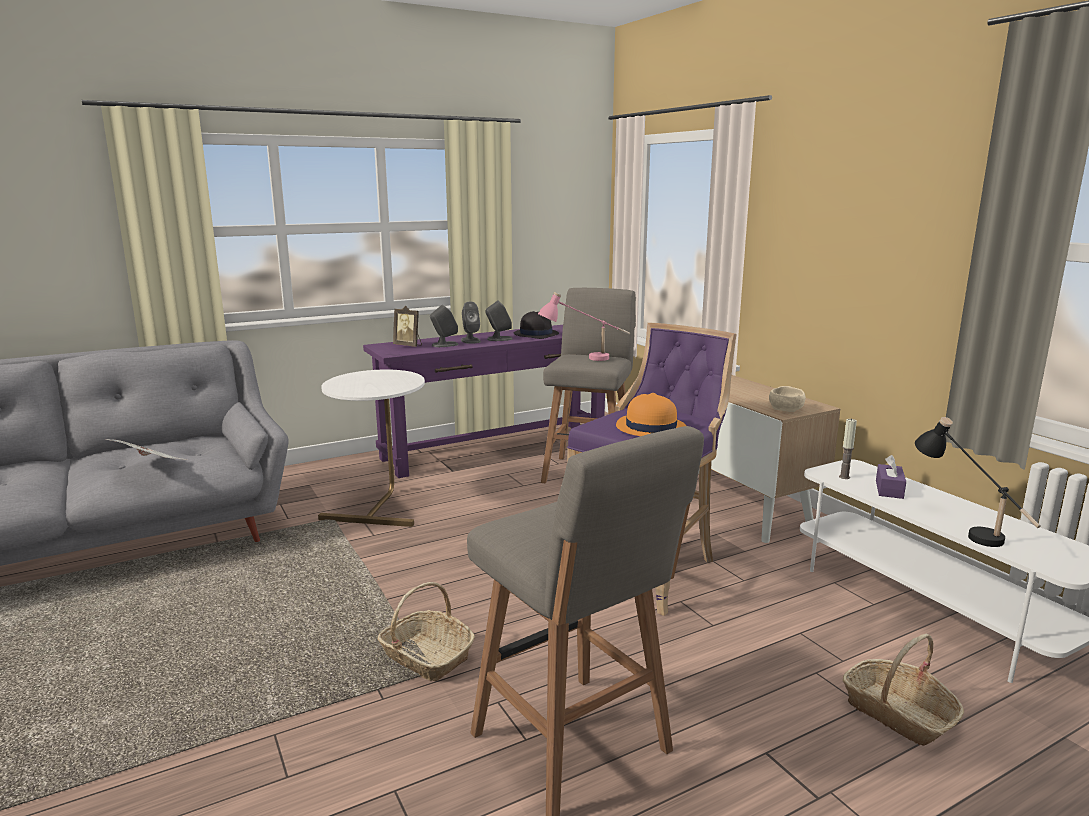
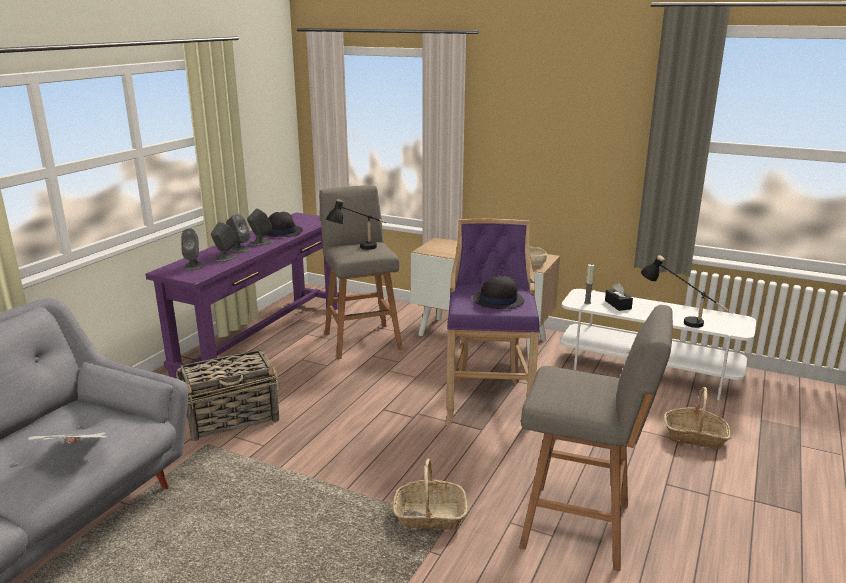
camera: 35 degrees left, 5 degrees up
(381, 504) = (232, 418): white side table -> basket
(408, 345) = (193, 266): picture frame -> grey speaker
(584, 359) = (359, 250): pink table lamp -> black table lamp
(650, 428) = (498, 300): orange hat -> black hat
(889, 489) = (618, 305): purple tissue box -> black tissue box

